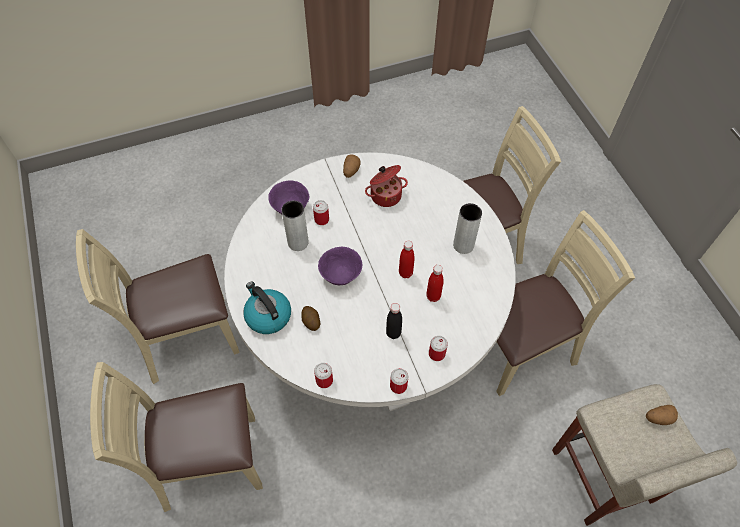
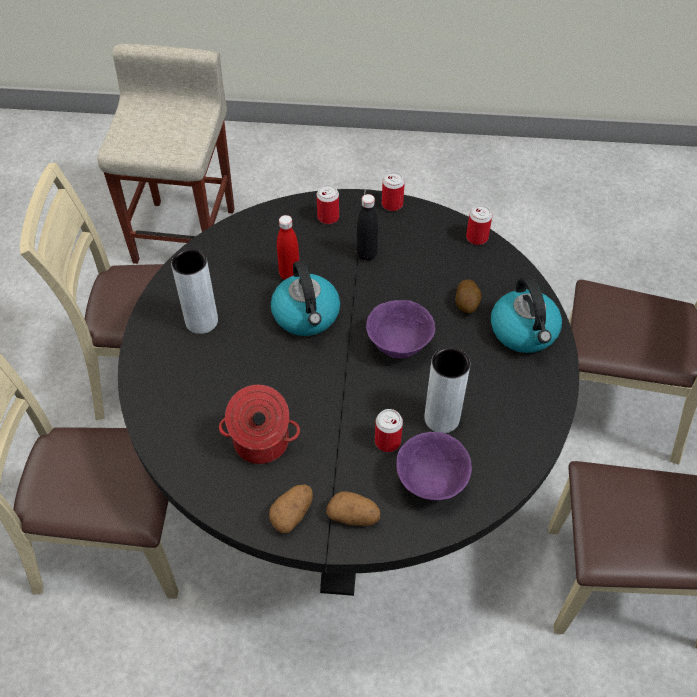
camera: 155 degrees left, 5 degrees down
(370, 335) = (348, 474): white dining table -> black dining table
(405, 273) = (307, 315): red bottle -> kettle
(658, 418) = (131, 133): potato -> potato (354, 516)

